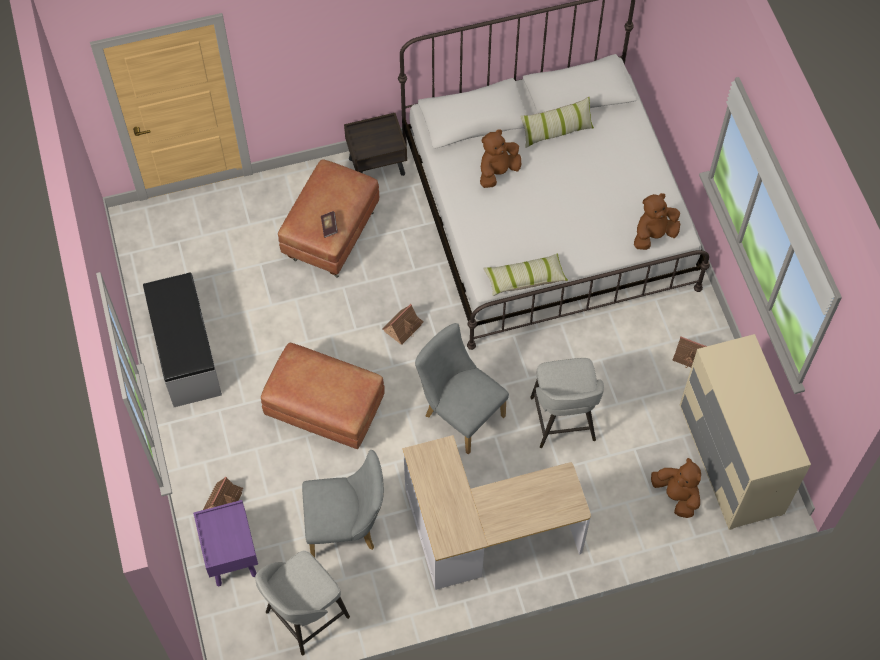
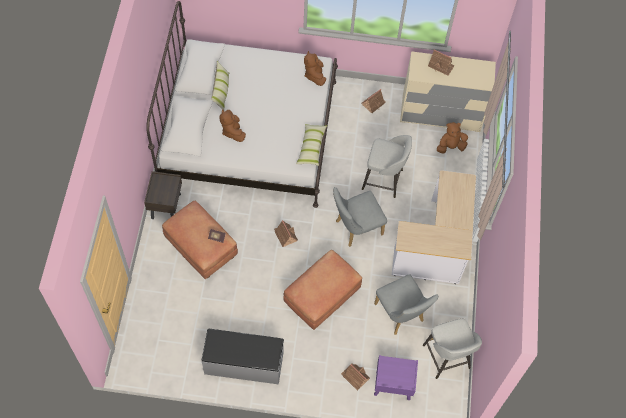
camera: 70 degrees left, 0 degrees up
(347, 527) = (401, 315): grey chair -> grey chair turned 135 degrees clockwise
(752, 385) = (441, 66): none -> toy house

